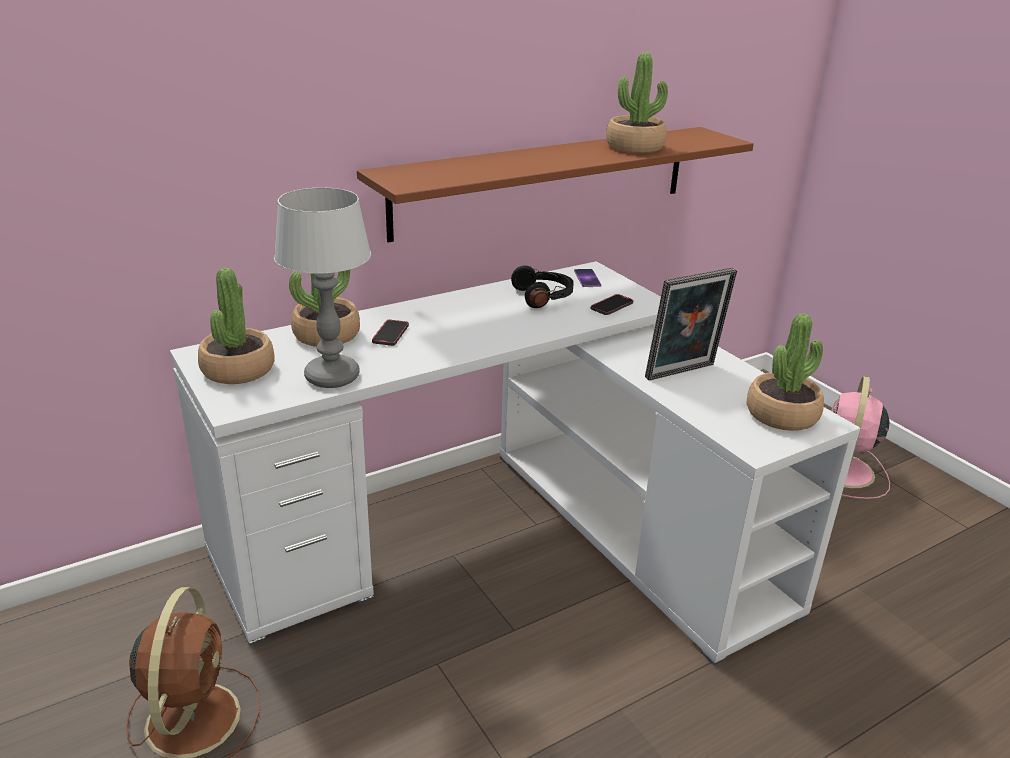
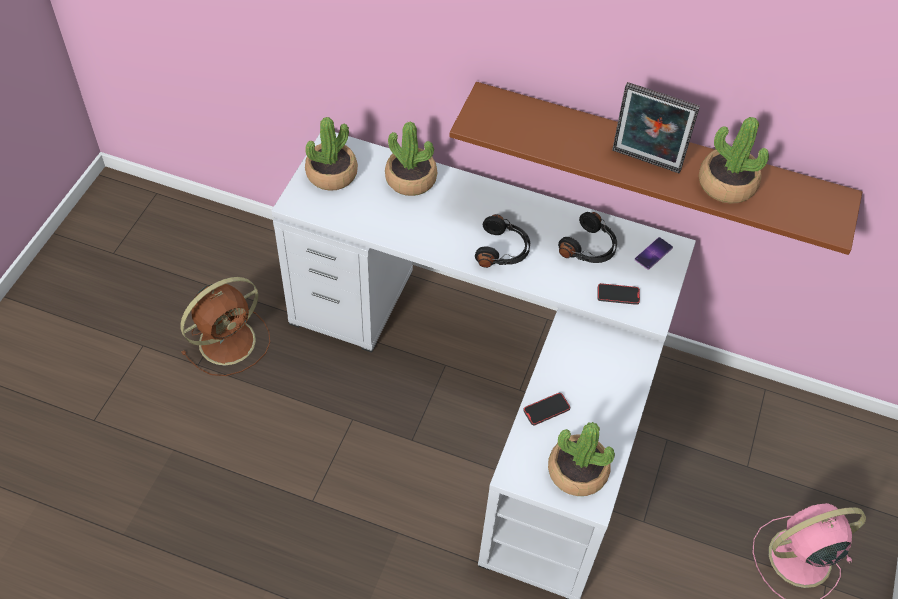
camera: 50 degrees right, 25 degrees up
(332, 377) = (365, 220): table lamp -> none
(390, 335) = (443, 208): phone -> phone (546, 410)
(488, 330) = (503, 250): none -> black headphones
(683, 373) = (580, 386): picture frame -> picture frame (645, 163)

